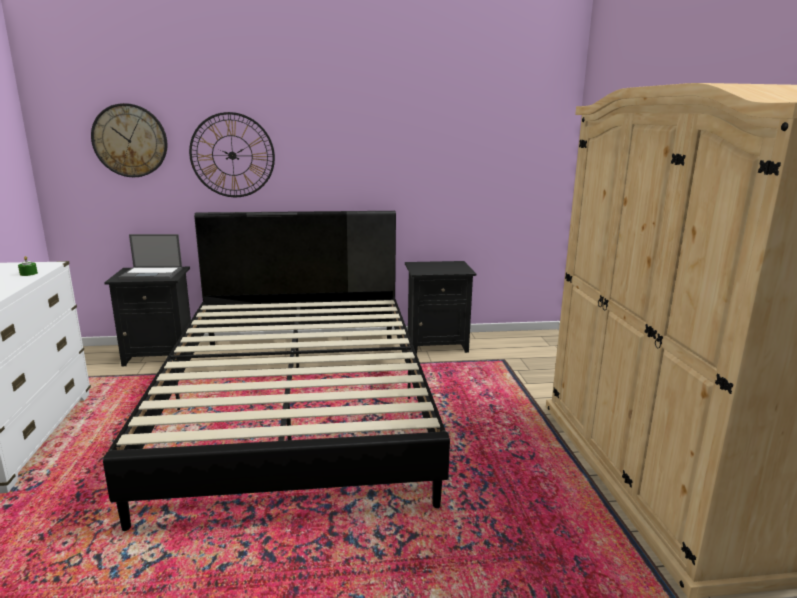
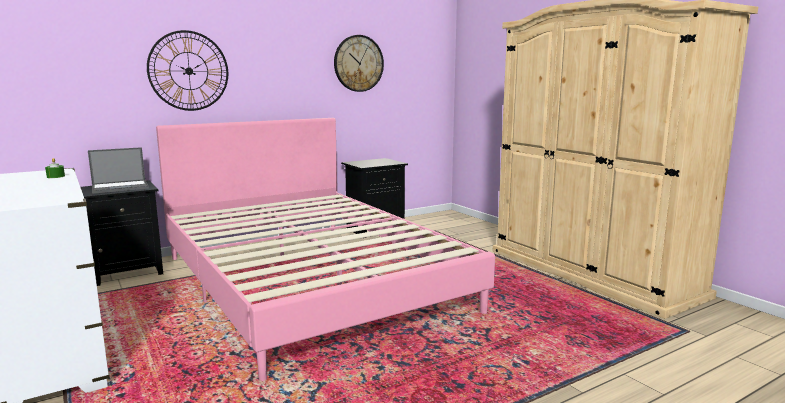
camera: 25 degrees left, 5 degrees down
(130, 140) = (84, 56): wall clock -> wall clock (358, 63)
(298, 405) = (309, 281): black bed -> pink bed

